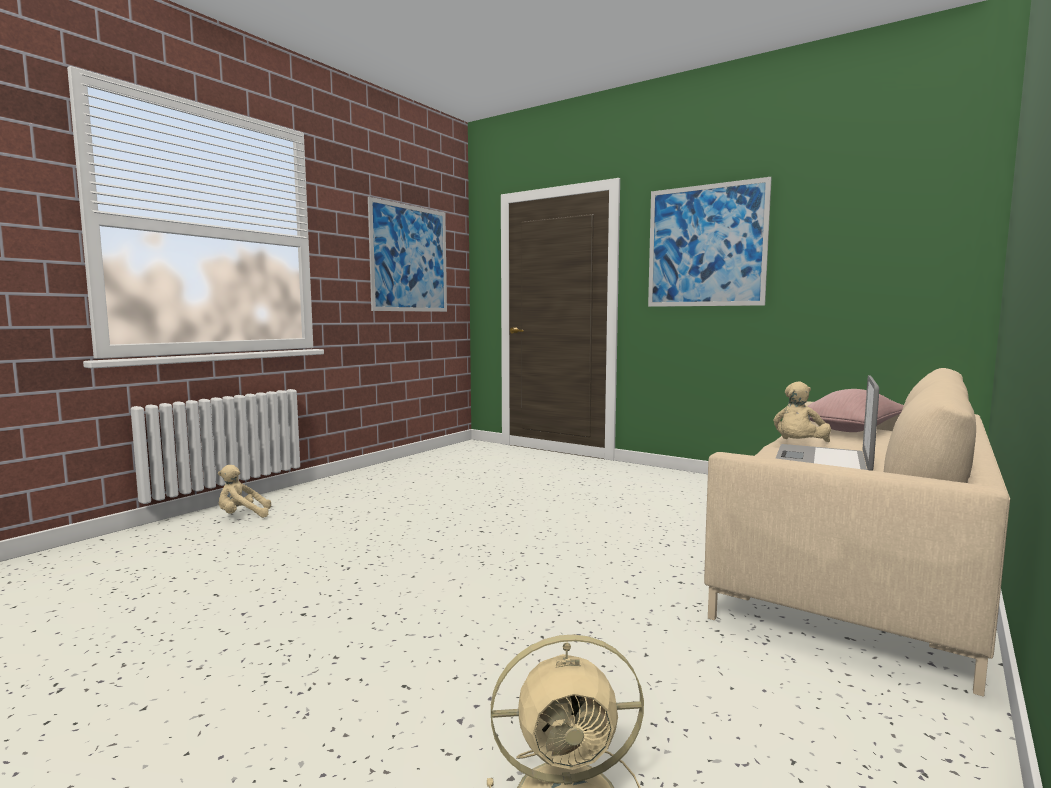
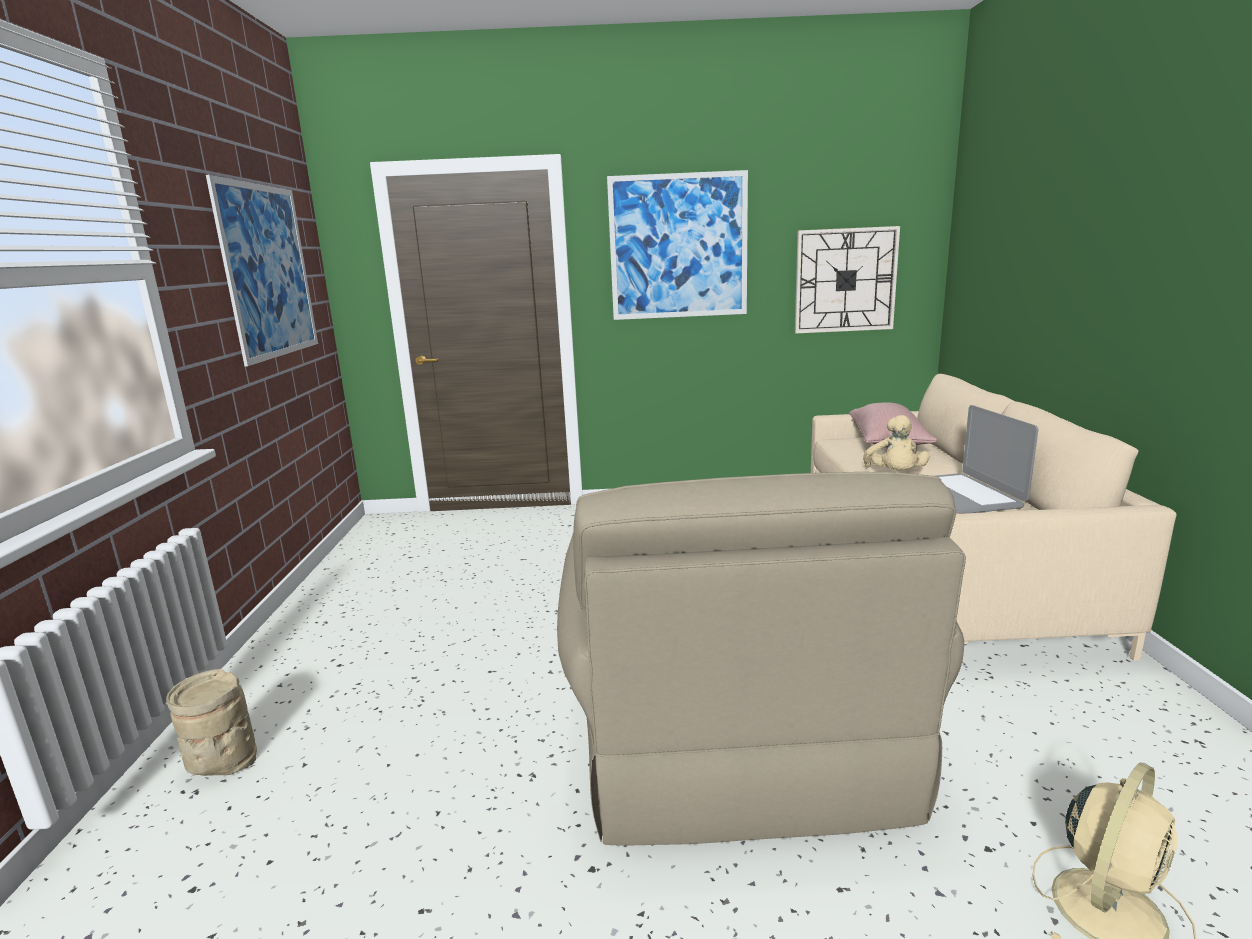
camera: 35 degrees left, 10 degrees up
(242, 516) = (222, 764): beige plush toy -> beige vase
(489, 594) = (736, 733): none -> beige armchair
(872, 275) = (845, 280): none -> wall clock

